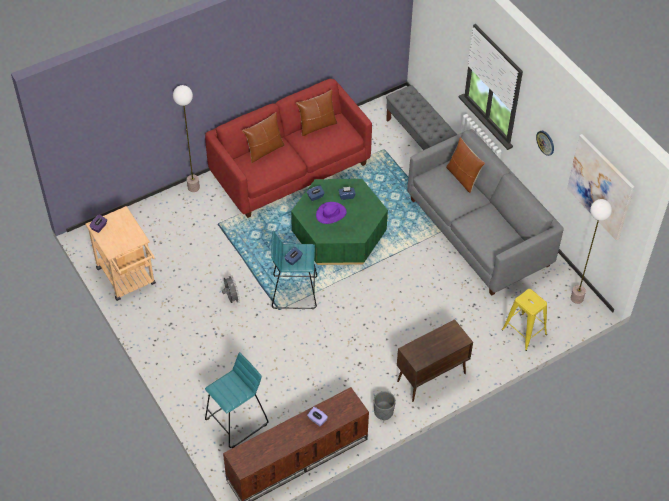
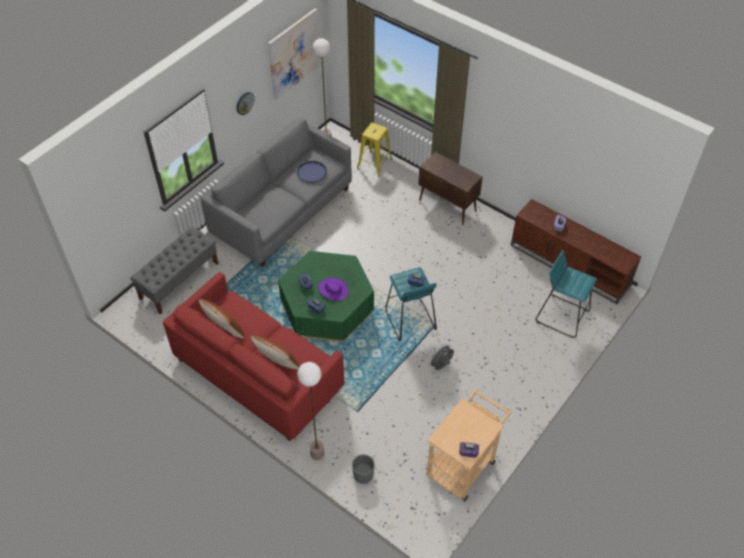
camera: 110 degrees left, 0 degrees up
(383, 412) = (495, 226): grey planter -> grey planter (363, 475)
(463, 177) = (253, 202): brown pillow -> none
(488, 232) = (311, 172): none -> blue tray

